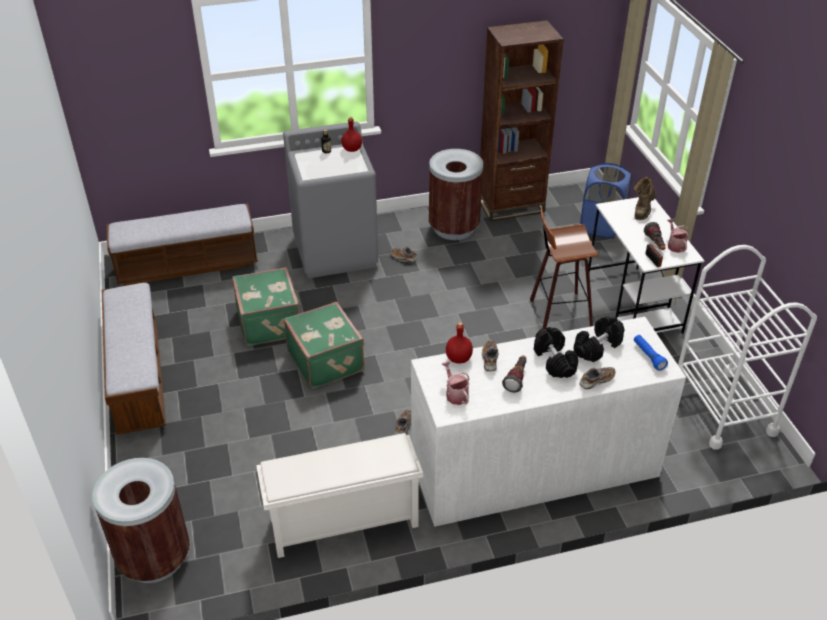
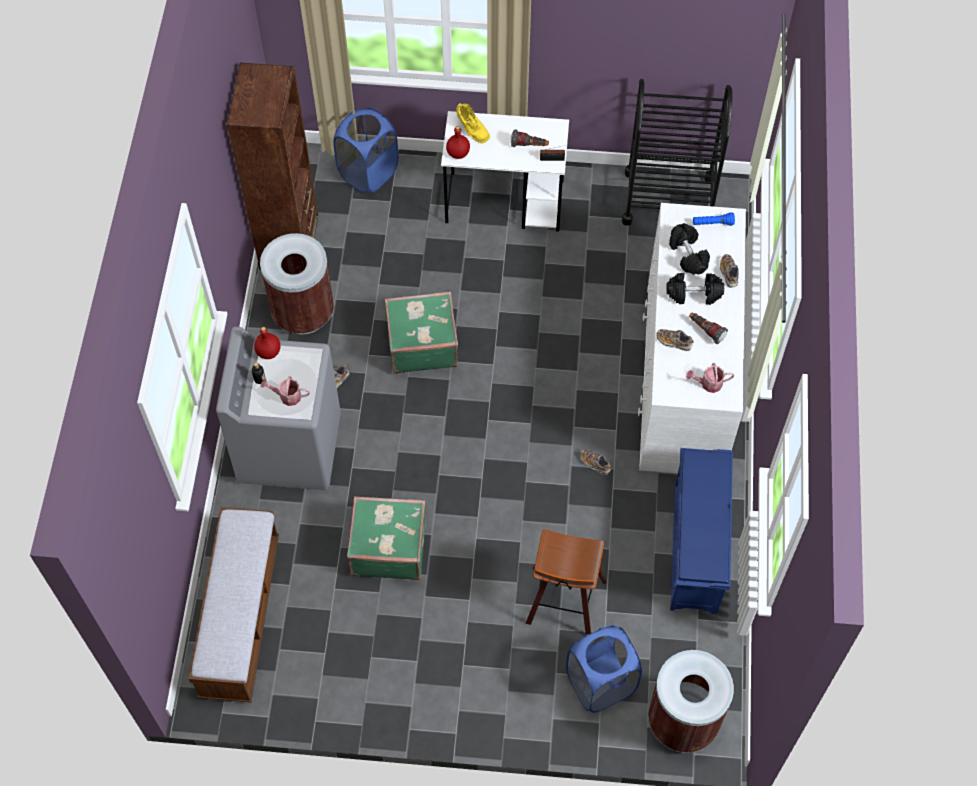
camera: 70 degrees left, 20 degrees up
(138, 377) = (426, 702): bench -> none
(180, 485) = (600, 684): none -> blue laundry basket
(326, 360) = (474, 506): green suitcase -> green suitcase (421, 344)
(342, 524) = (696, 550): white shoe rack -> blue shoe rack
(458, 359) = (664, 366): red bottle -> red bottle (458, 153)
(558, 314) = (493, 272): stool -> stool (563, 604)
(642, 211) = (471, 131): brown boot -> yellow boot
(675, 245) = (537, 131): watering can -> watering can (287, 396)
(722, 408) = (668, 200): white cart -> black cart

